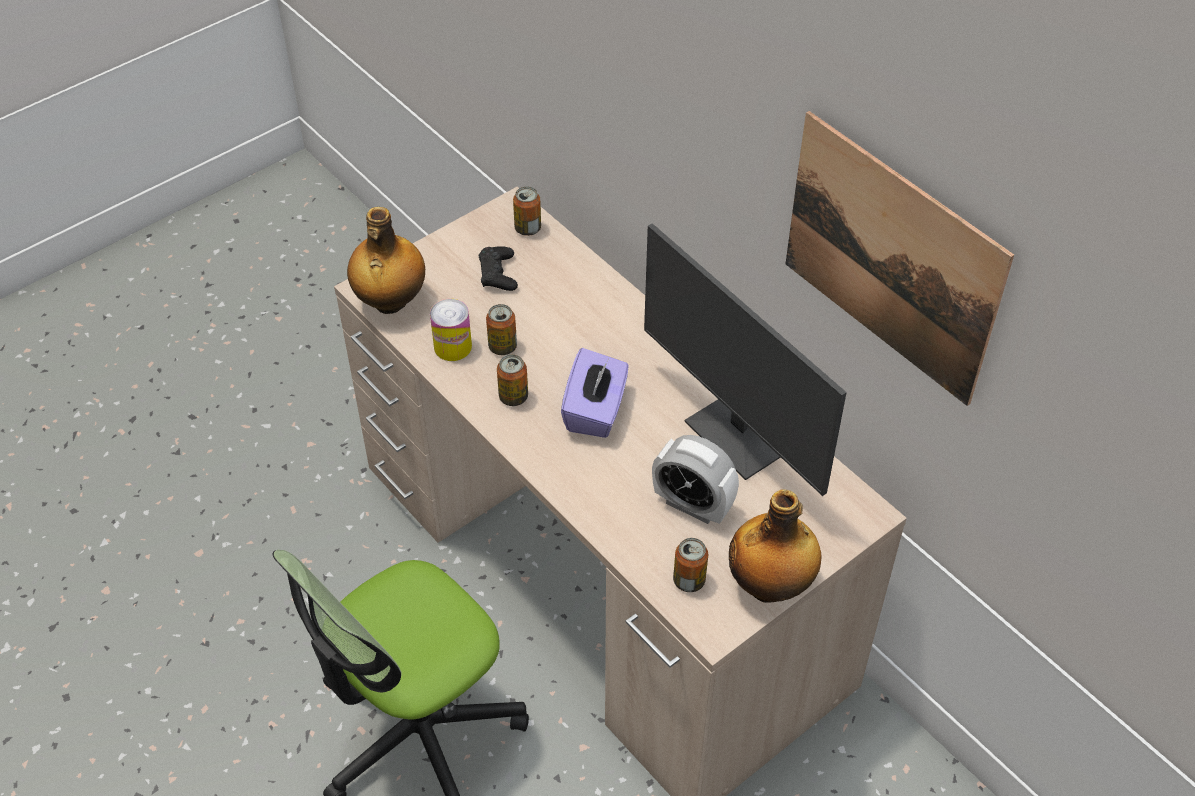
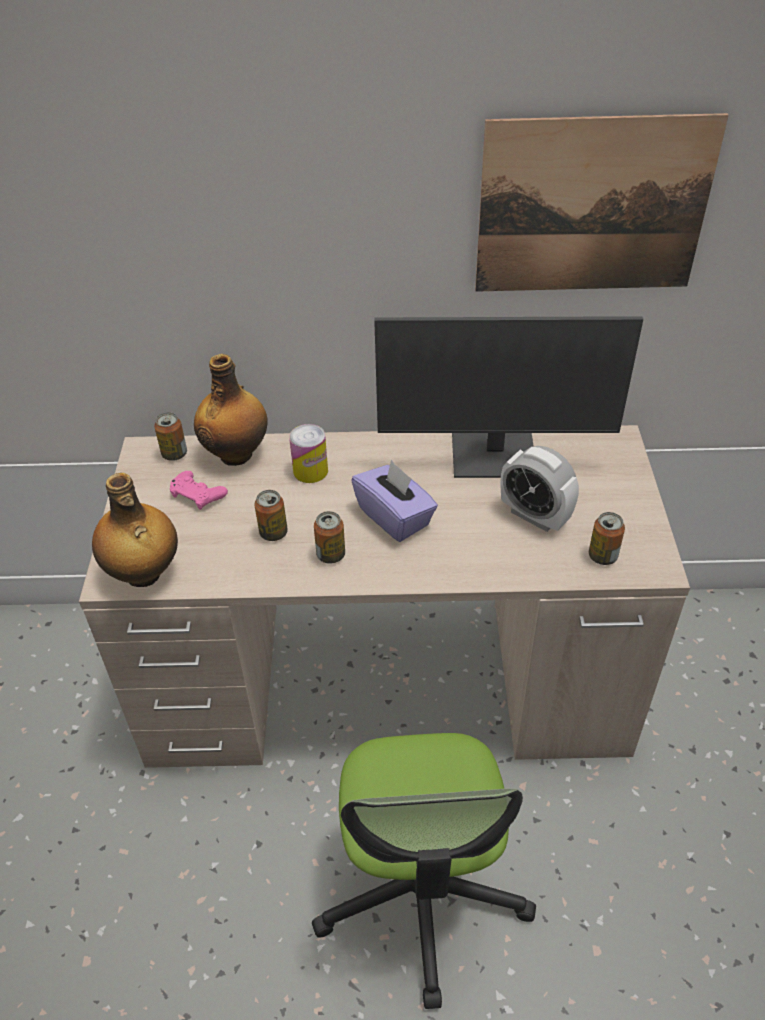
camera: 50 degrees left, 5 degrees down
(453, 347) = (238, 562): can -> can (310, 471)
(498, 274) = (197, 494): black game controller -> pink game controller
(692, 505) = (535, 516): alarm clock -> alarm clock turned 60 degrees clockwise
(770, 585) = (642, 517): bottle -> bottle (237, 454)

